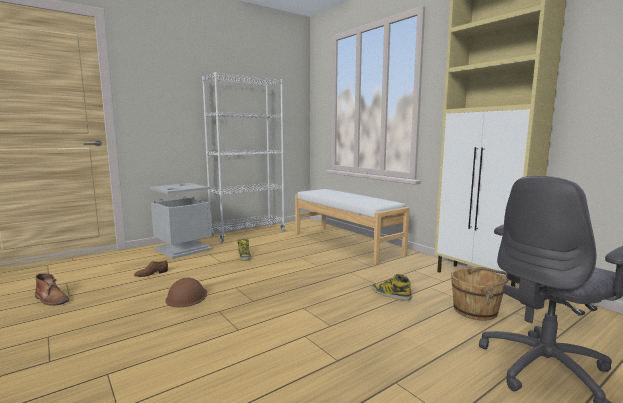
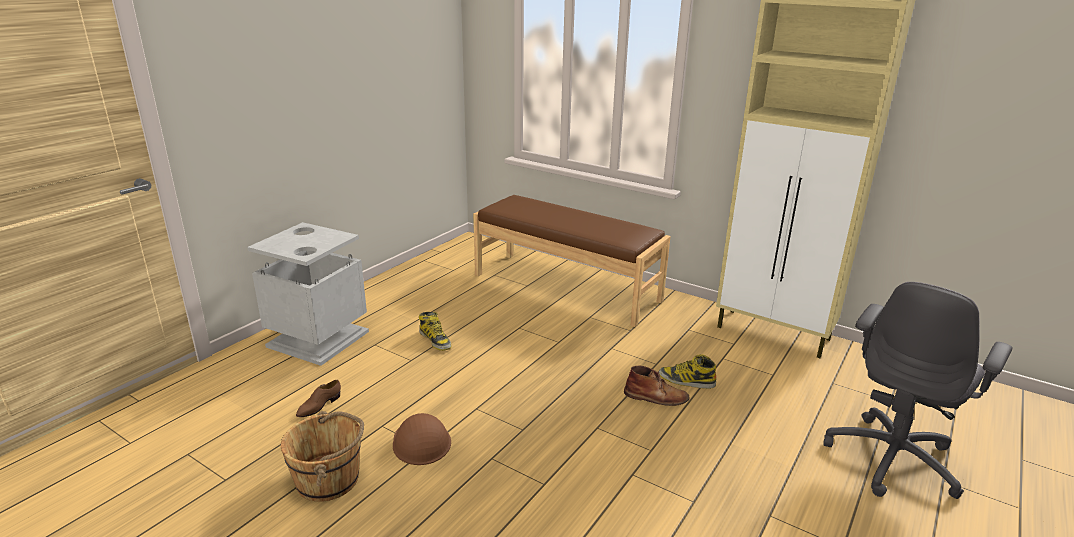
camera: 20 degrees left, 15 degrees up
(51, 299) = (203, 494): brown boot -> brown boot (656, 397)
(248, 233) = (397, 284): white bookcase -> none
(346, 244) = (566, 287): white bench -> brown bench
(476, 310) = (793, 389): brown bucket -> brown bucket (329, 479)

